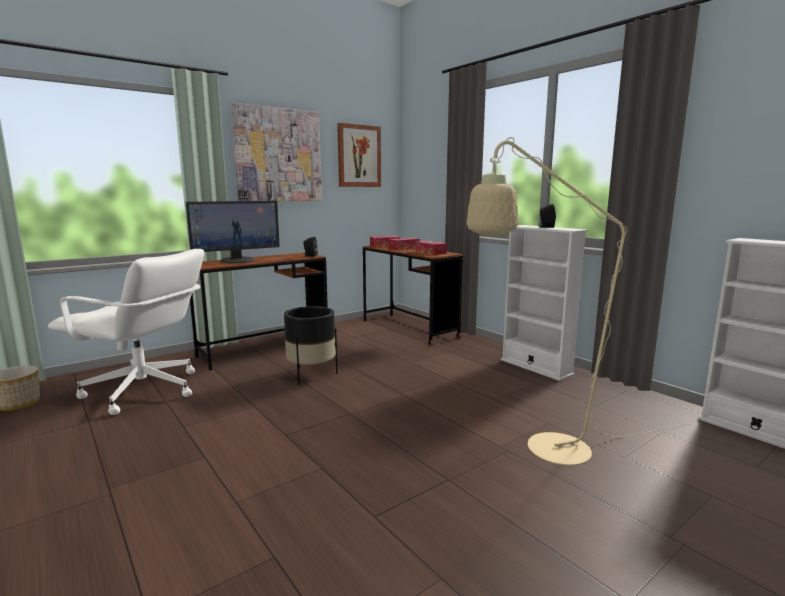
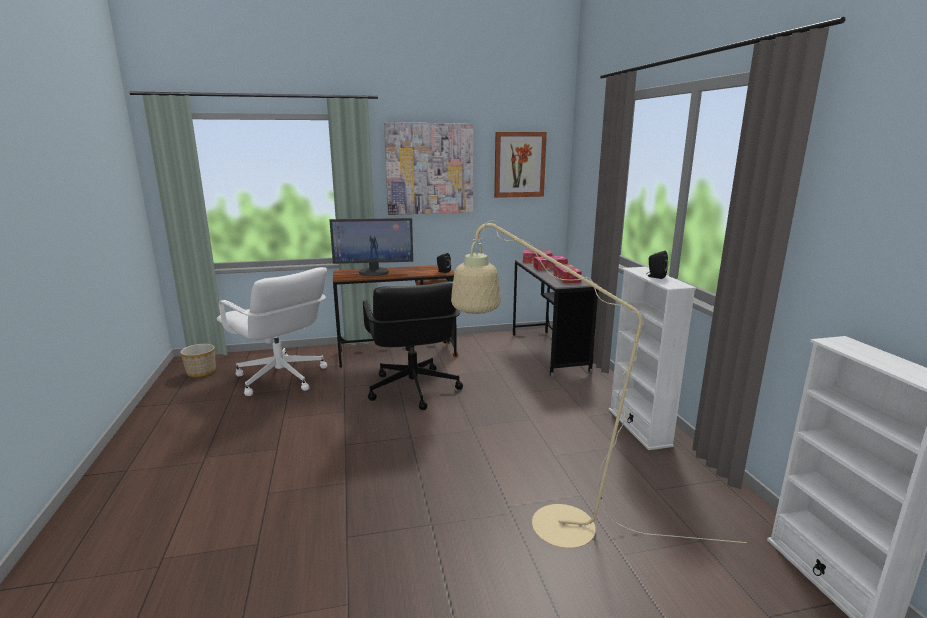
camera: 25 degrees right, 5 degrees up
(311, 375) = (412, 389): black planter -> black office chair
(409, 329) = (548, 352): brown desk -> grey desk

